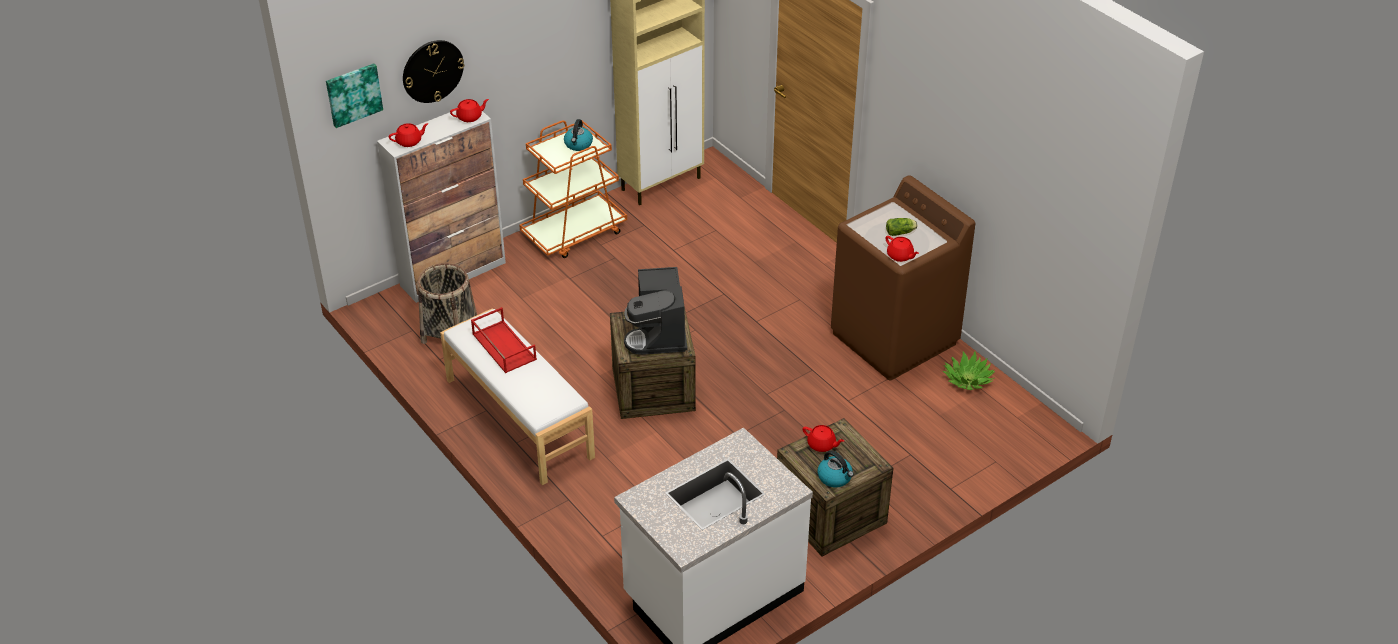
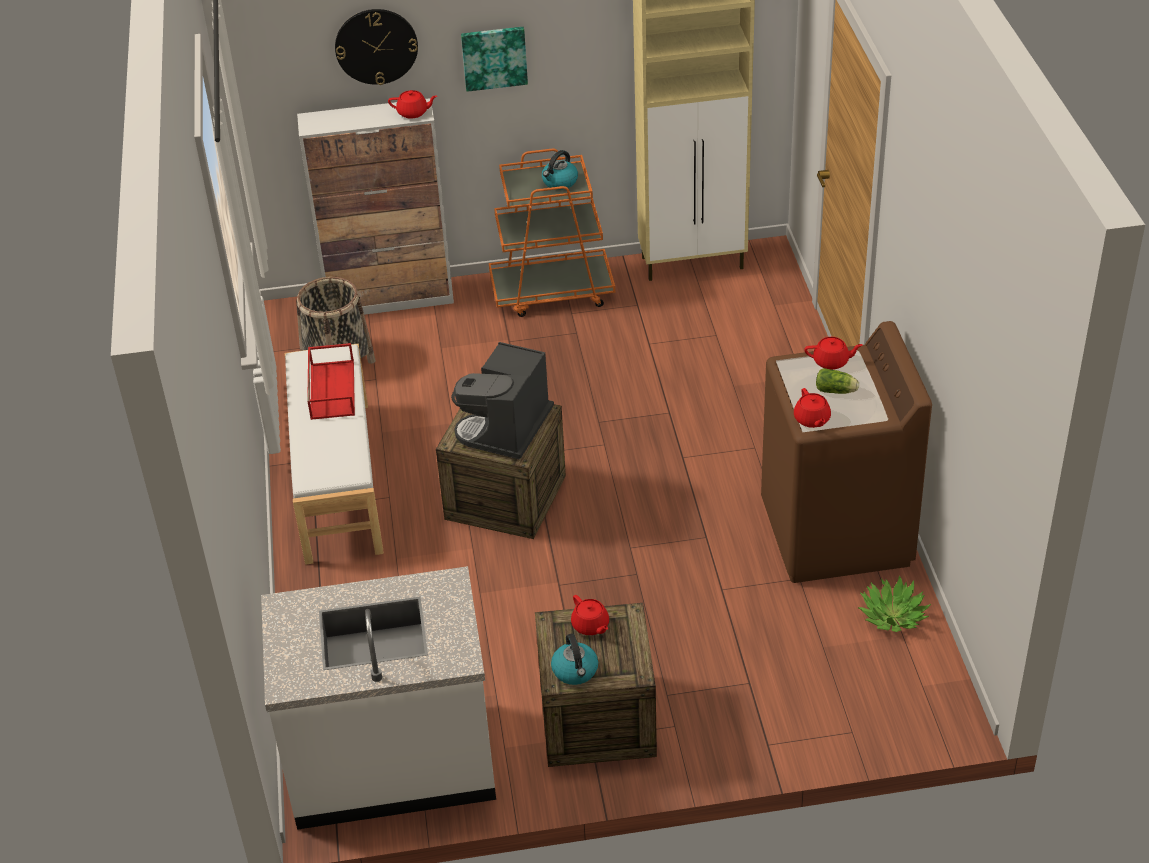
camera: 30 degrees right, 0 degrees up
(353, 94) = (268, 50): picture -> picture (494, 57)
(409, 142) = (328, 123): red teapot -> red teapot (831, 362)

